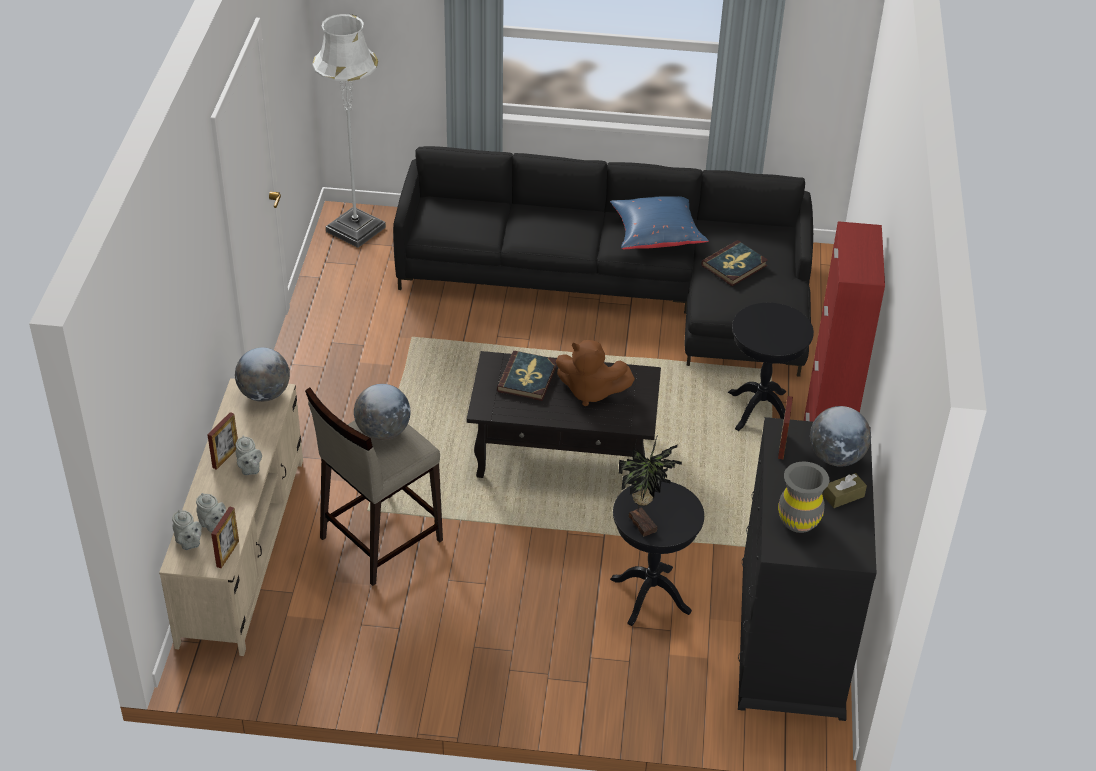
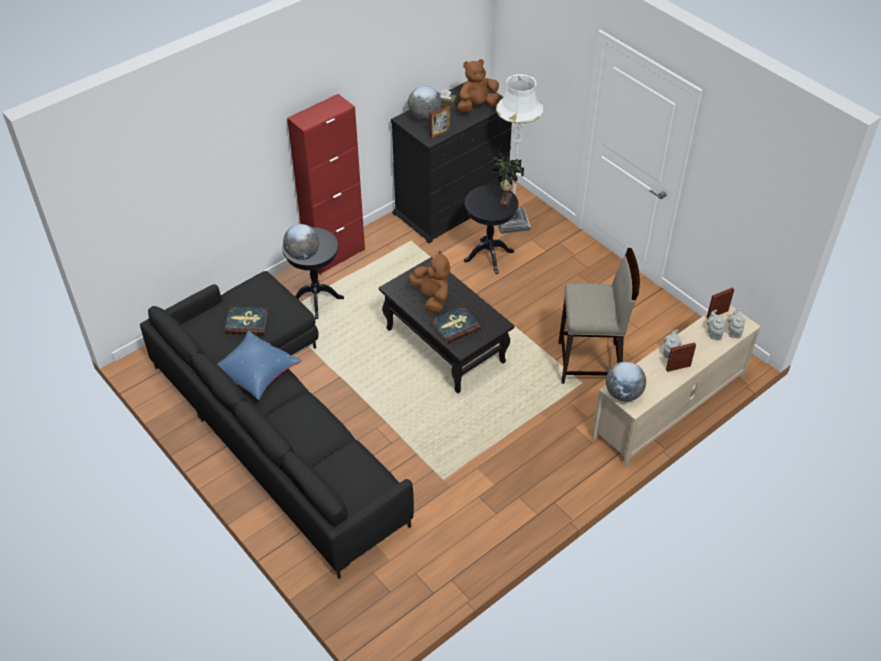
camera: 135 degrees left, 5 degrees up
(356, 229) = (380, 610): white floor lamp -> white floor lamp (512, 222)
(383, 432) = (588, 306): globe -> globe (302, 255)
(798, 521) = (477, 106): grey vase -> brown plush toy

